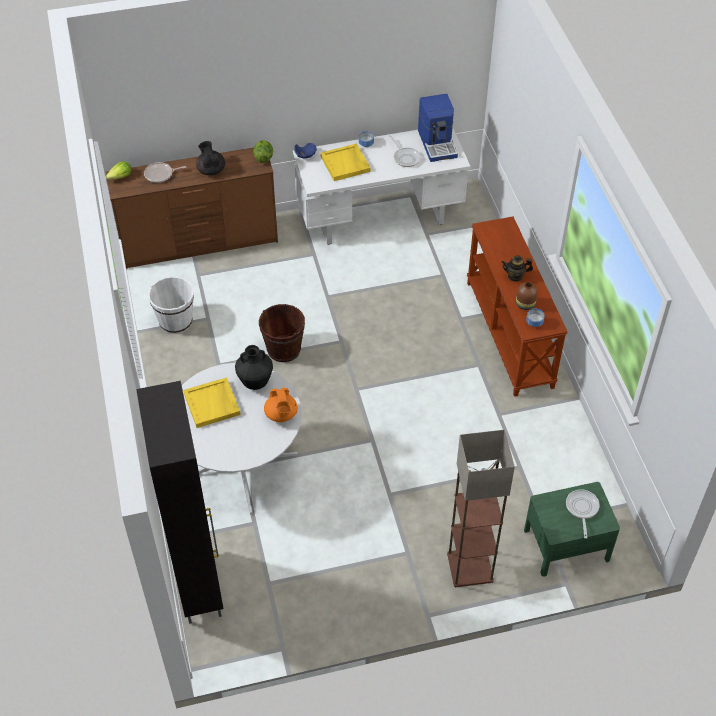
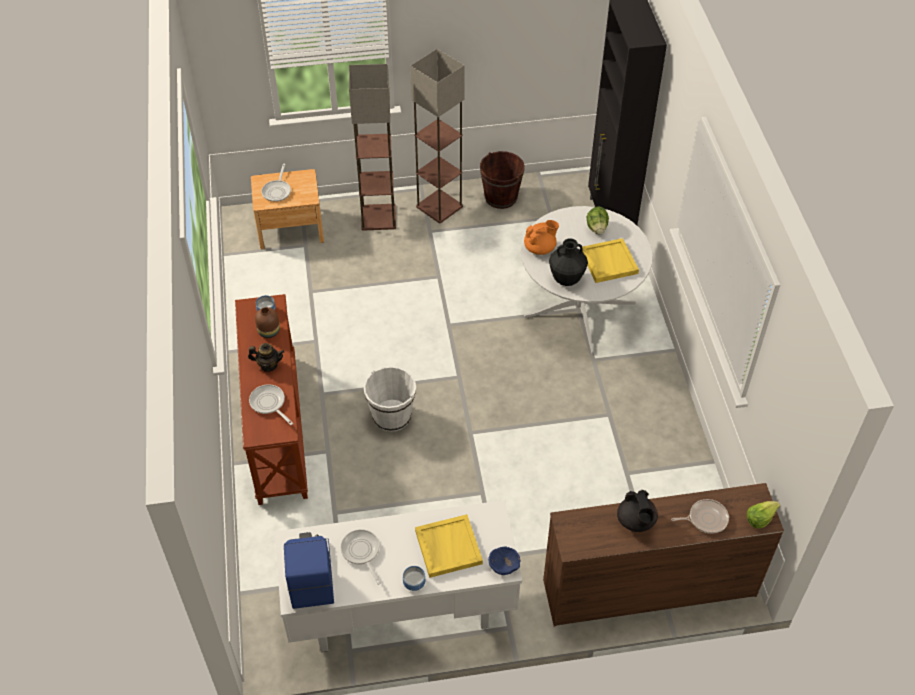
camera: 175 degrees left, 0 degrees up
(175, 321) = (665, 472): white bucket -> white bucket (392, 416)
(263, 158) = (564, 538): lettuce -> lettuce (597, 228)
(281, 415) = (540, 248): orange teapot -> orange teapot turned 75 degrees clockwise
(283, 349) = (536, 427): brown bucket -> brown bucket (500, 197)
(402, 589) = (438, 207): none -> floor lamp
(503, 247) = (269, 404): none -> frying pan
(566, 544) = (290, 228): green nightstand -> brown nightstand

